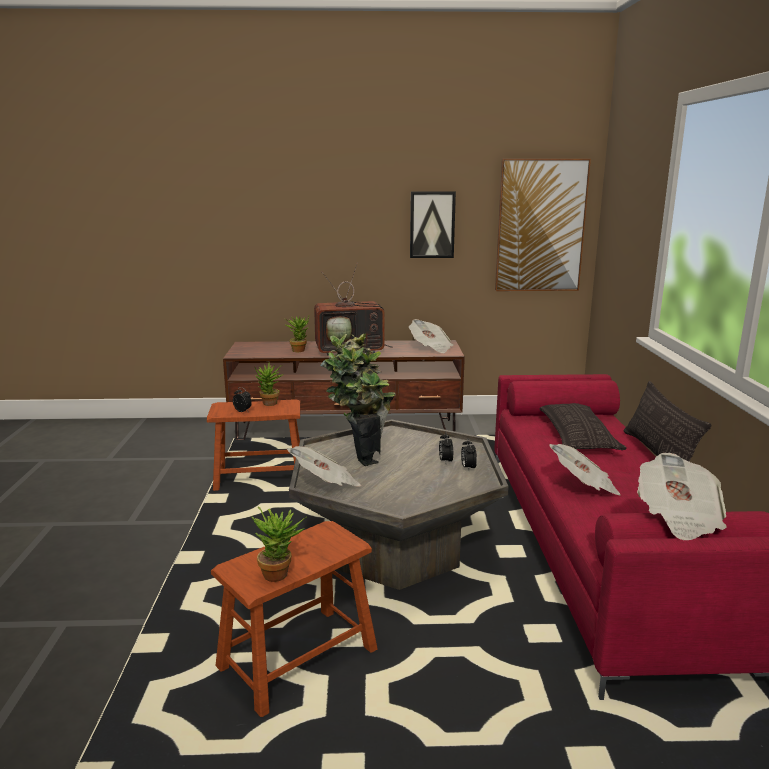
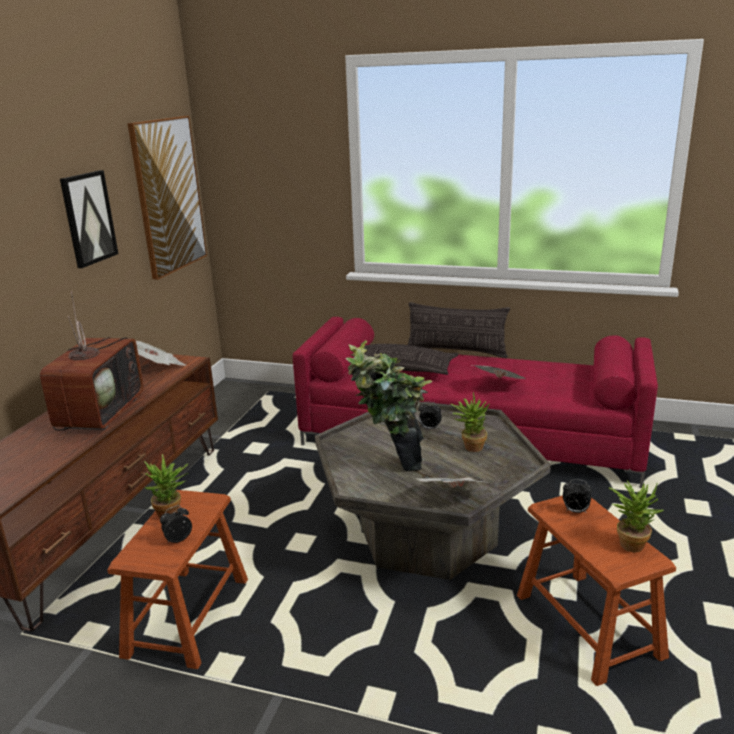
camera: 70 degrees left, 5 degrees up
(299, 350) = (46, 447): potted plant -> potted plant (470, 446)
(468, 468) = (449, 421): alarm clock -> alarm clock (575, 511)
(678, 517) = (615, 357): newspaper -> none

